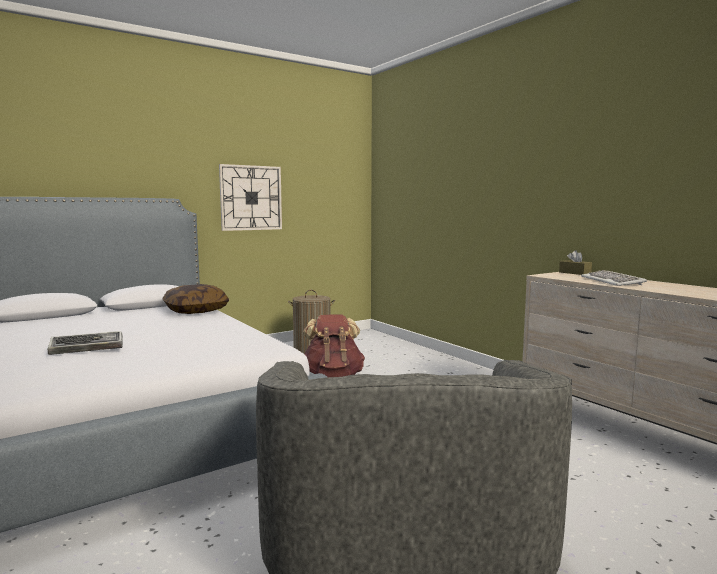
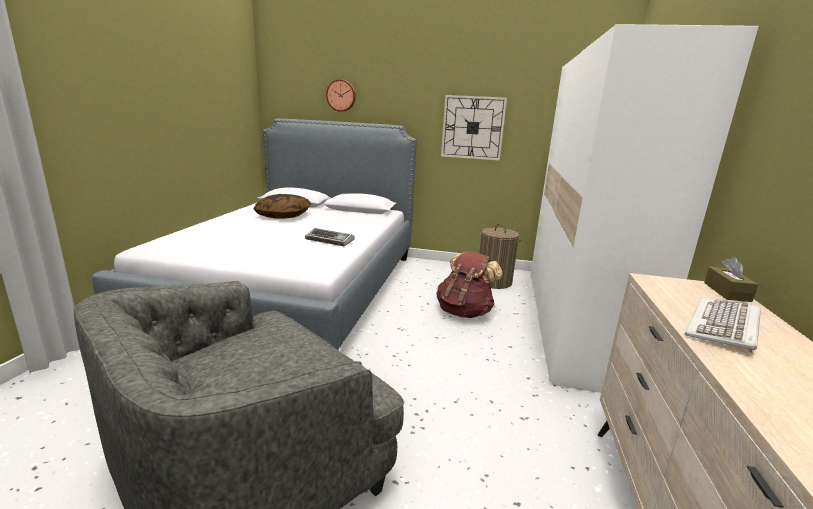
camera: 45 degrees right, 10 degrees up
(82, 164) = (341, 95): none -> wall clock
(88, 348) = (243, 232): keyboard -> keyboard (330, 240)
(196, 311) = (369, 222): pillow -> pillow (283, 216)
(414, 358) = (574, 324): none -> white wardrobe

